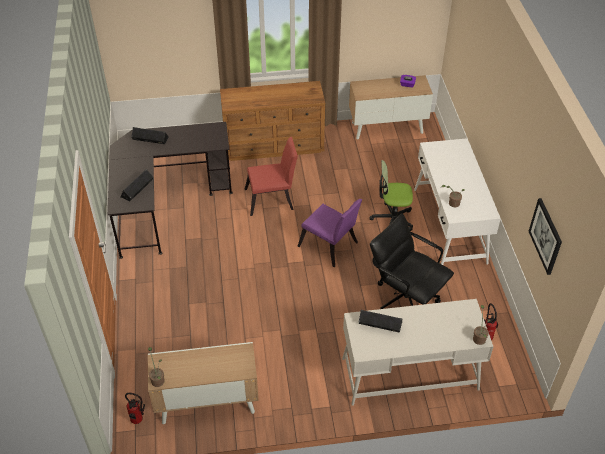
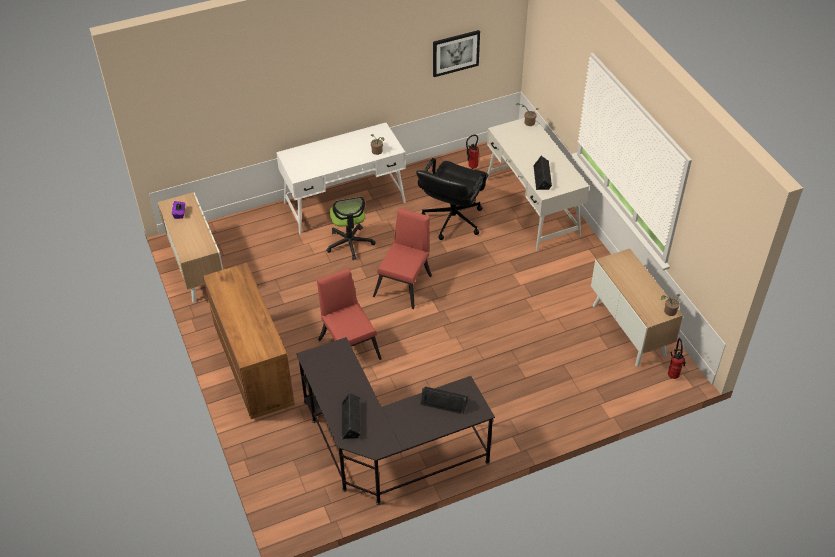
camera: 105 degrees left, 0 degrees up
(330, 247) = (405, 283): purple chair -> red chair

